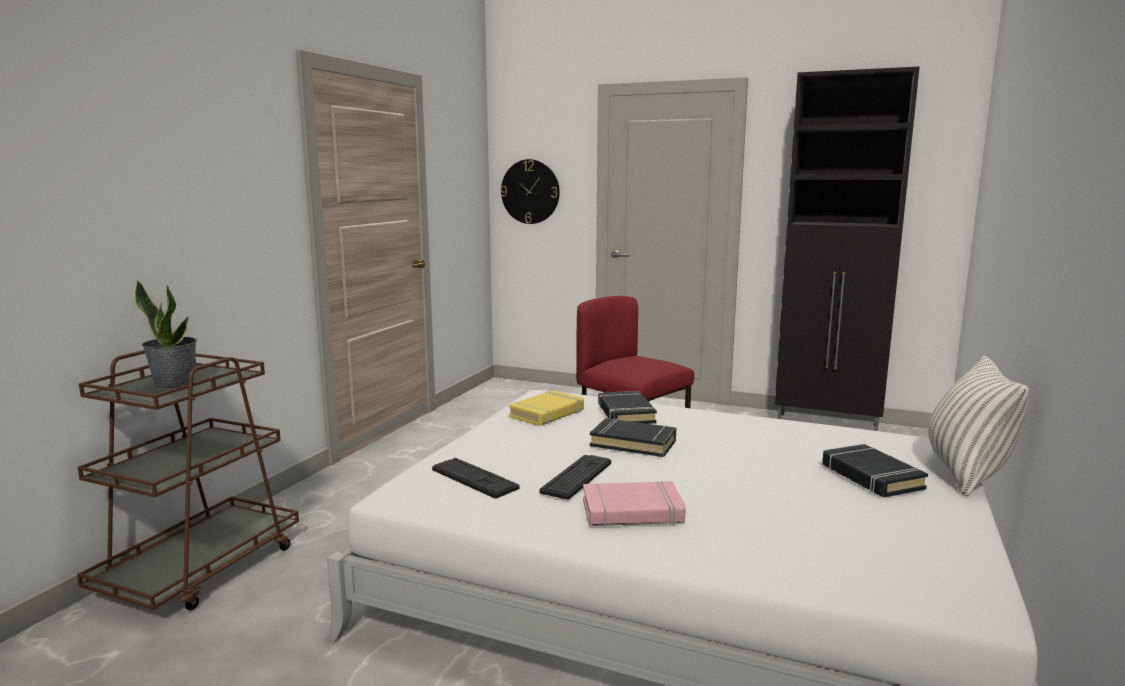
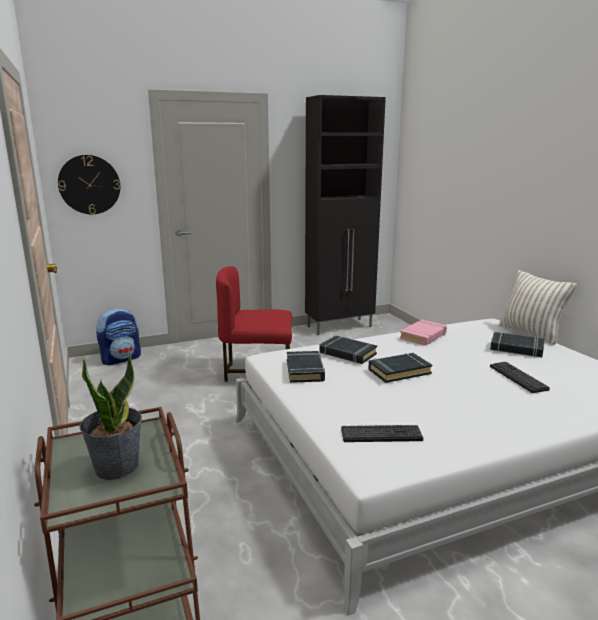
camera: 45 degrees left, 5 degrees up
(530, 389) = (121, 359): none -> backpack
(547, 413) = (305, 370): yellow book -> black book
(577, 477) = (425, 405): keyboard -> keyboard (518, 377)
(632, 512) = (491, 413): pink book -> pink book (423, 336)

